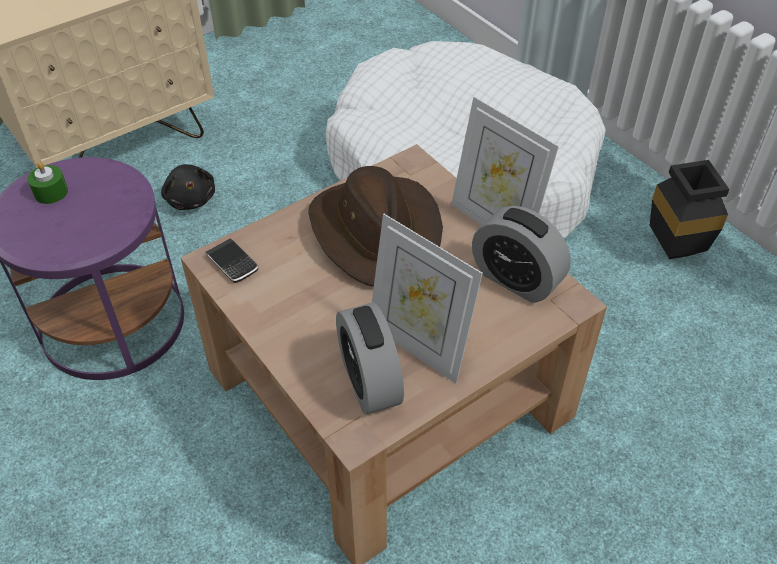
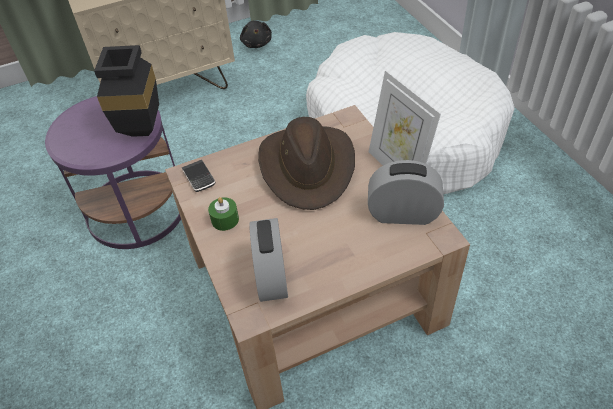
camera: 15 degrees right, 0 degrees up
(51, 192) = (93, 115): green candle -> green candle (225, 219)
(190, 198) = (208, 130): black plush toy -> black plush toy (257, 43)
(418, 346) = (315, 255): picture frame -> none
(516, 279) = (403, 214): alarm clock -> alarm clock turned 135 degrees clockwise
(676, 252) = (559, 208): black vase -> black vase (143, 131)

